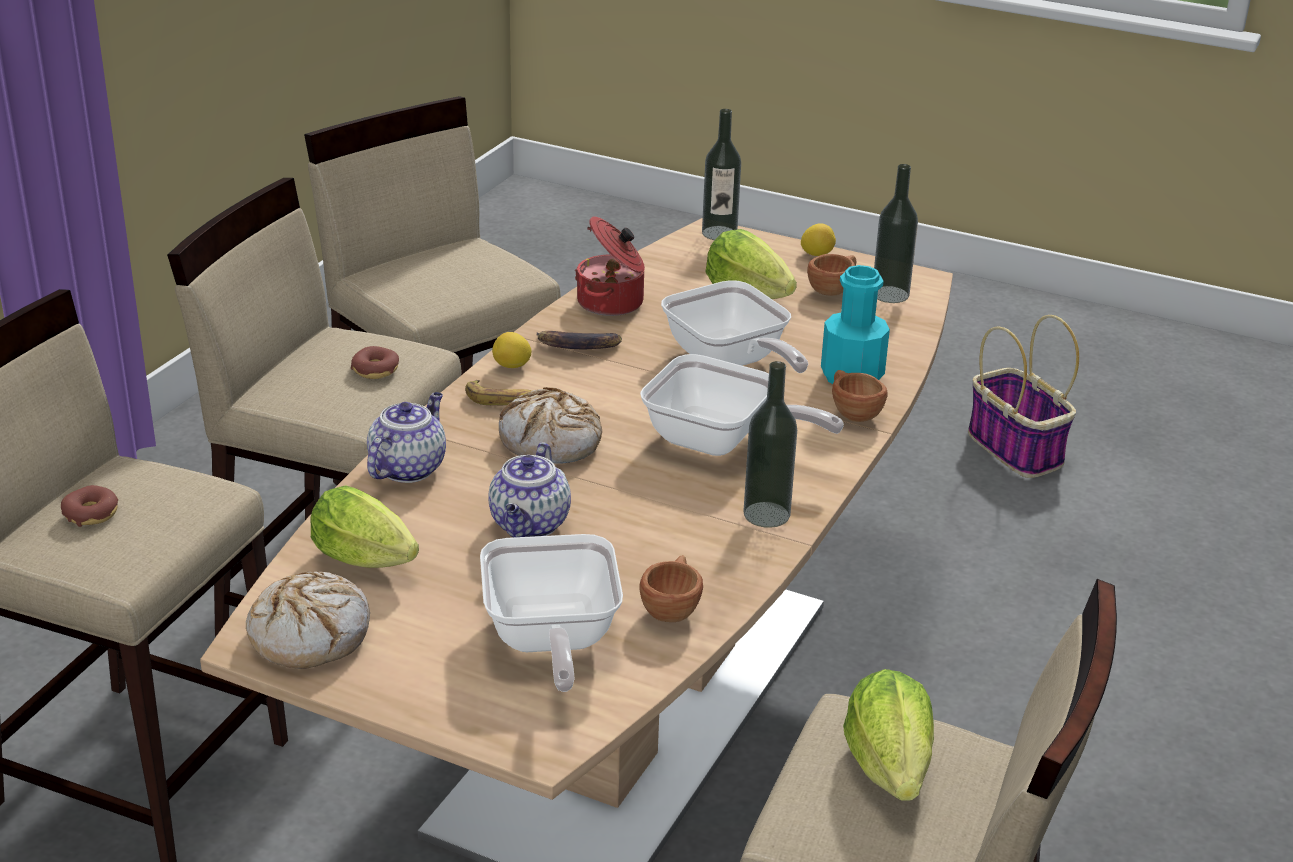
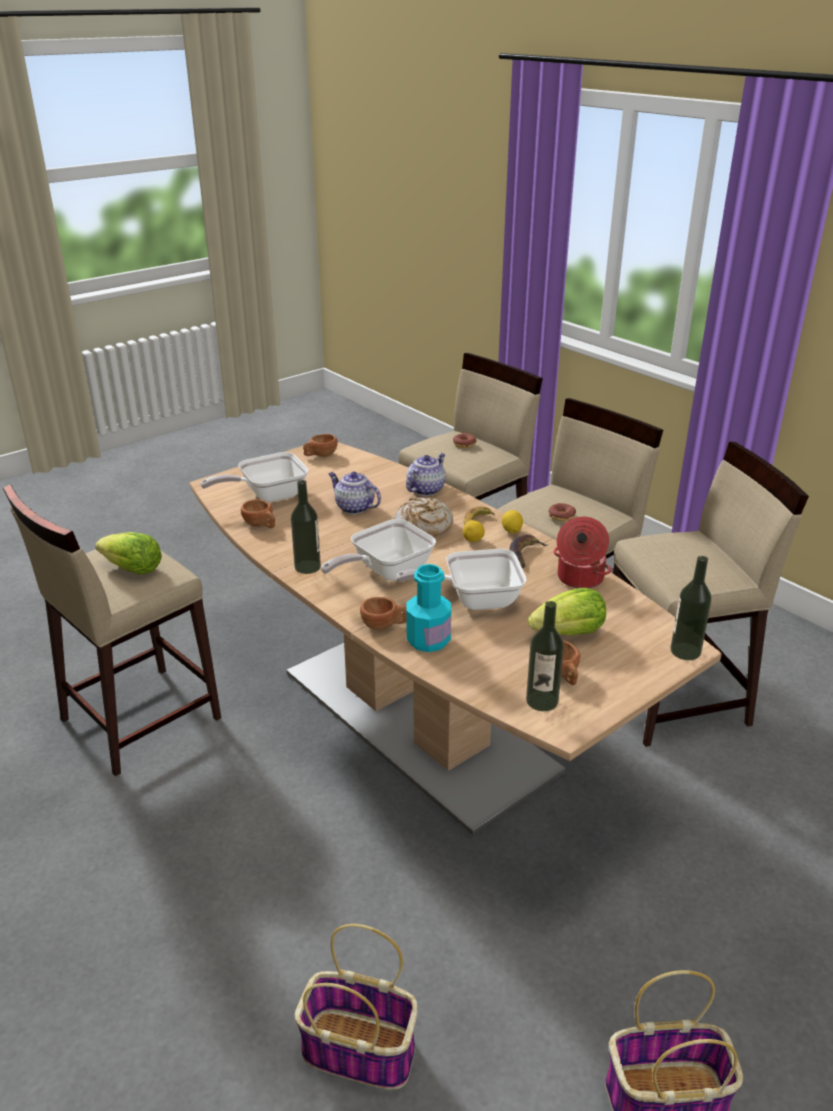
camera: 115 degrees right, 0 degrees up
(310, 634) = (320, 455): bread -> brown cup
(369, 562) = (357, 471): lettuce -> none
(408, 468) = (426, 489): teapot -> teapot turned 105 degrees counterclockwise
(550, 642) = (267, 496): frying pan -> frying pan turned 45 degrees counterclockwise
(817, 254) = (631, 688): lemon -> lemon (473, 540)
(1153, 615) = (361, 1049): none -> basket

